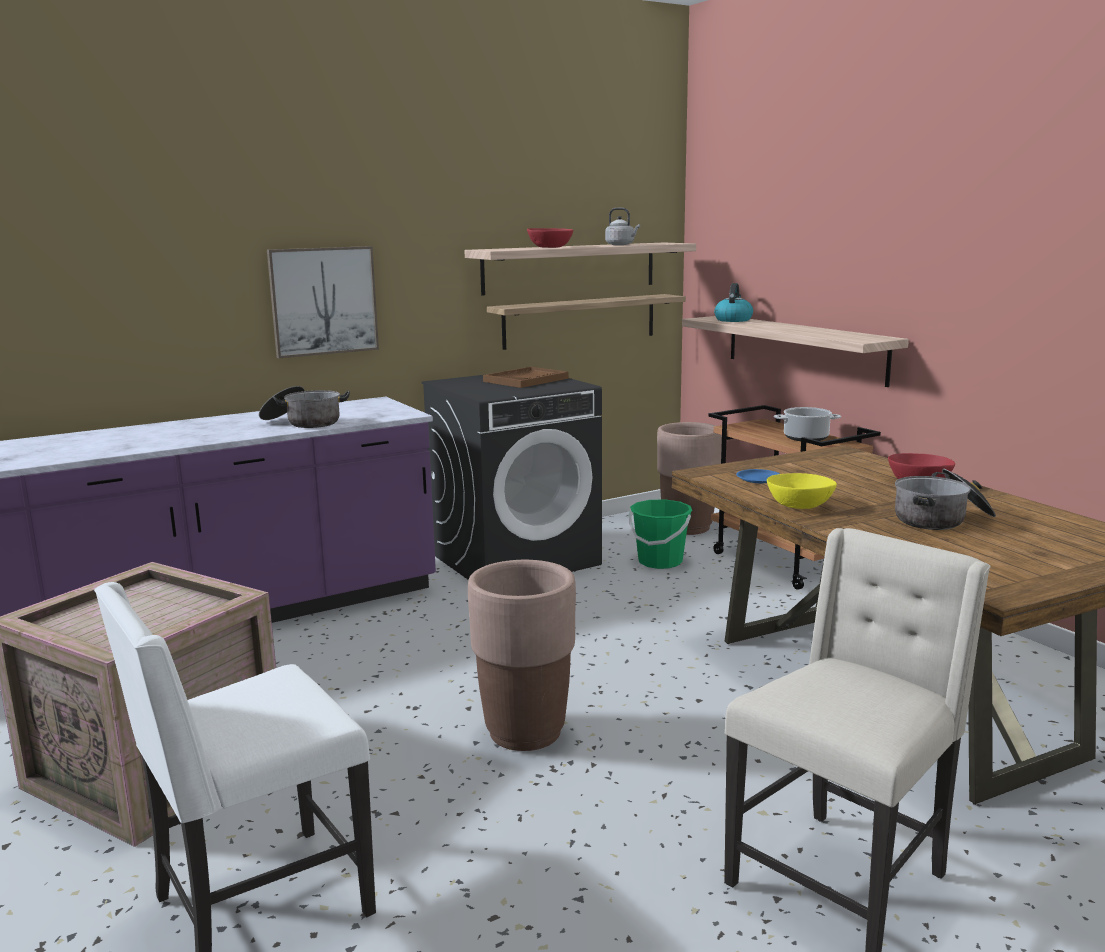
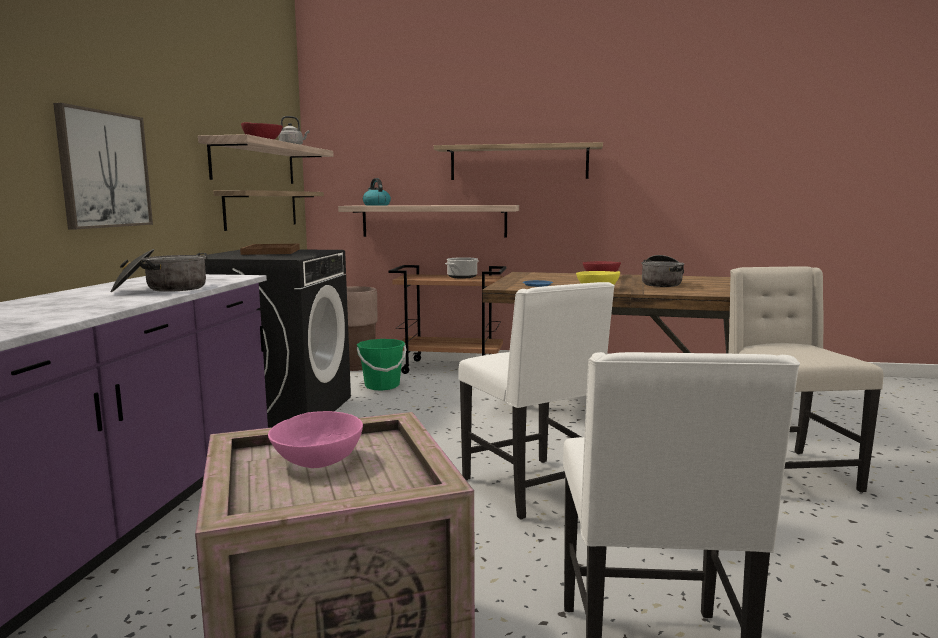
camera: 50 degrees left, 5 degrees down
(147, 606) = (318, 460): none -> pink bowl
(524, 732) = (532, 489): brown planter -> white chair
(913, 271) = (518, 162): none -> shelf

